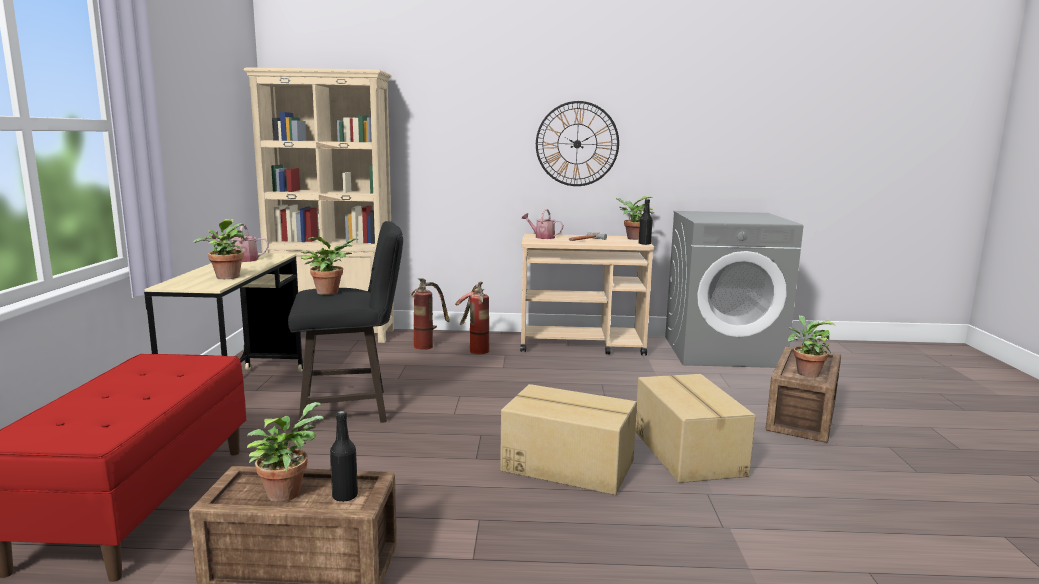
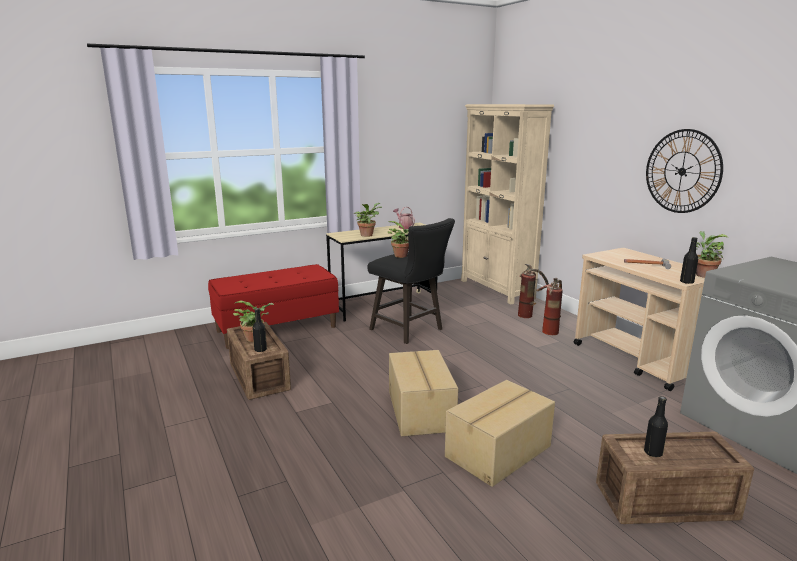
camera: 60 degrees right, 5 degrees up
(542, 237) = (622, 253): watering can -> none
(805, 373) = (653, 453): potted plant -> black bottle

